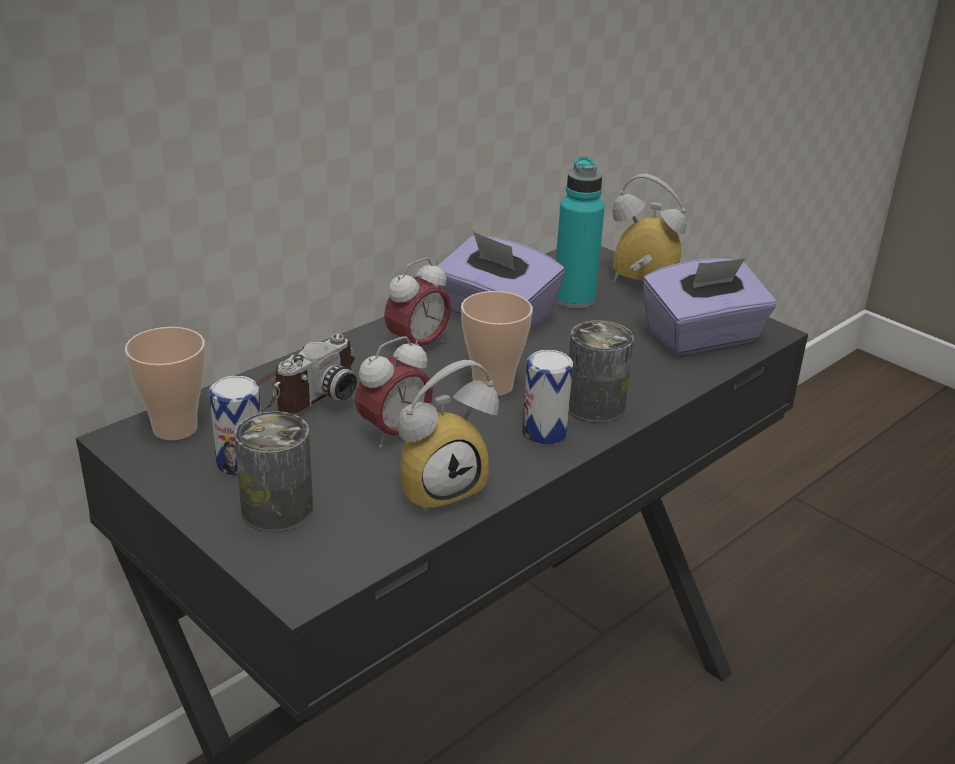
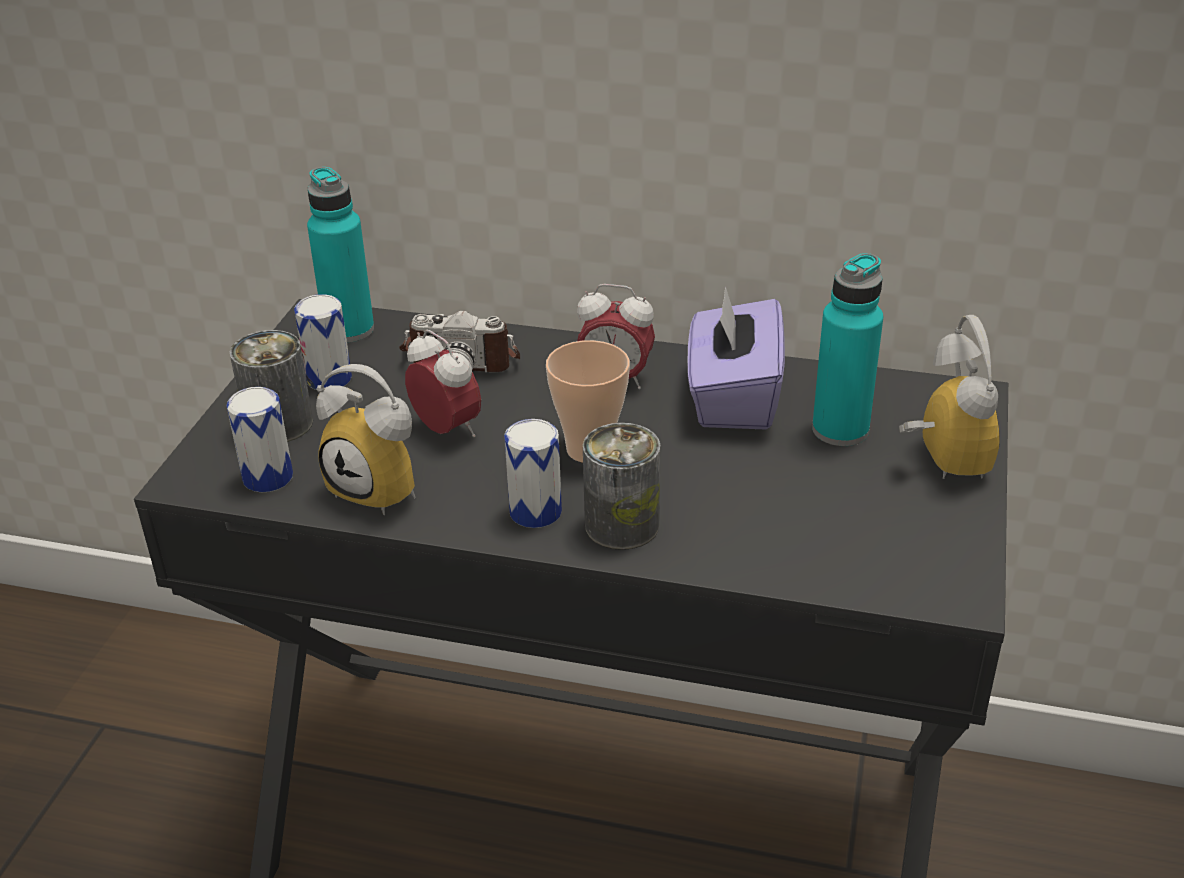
camera: 60 degrees right, 5 degrees up
(175, 429) = (349, 330): cup -> turquoise bottle
(354, 540) = (268, 477): none -> can
(394, 433) = (447, 430): alarm clock -> alarm clock turned 150 degrees counterclockwise
(703, 337) = (872, 549): purple tissue box -> none

